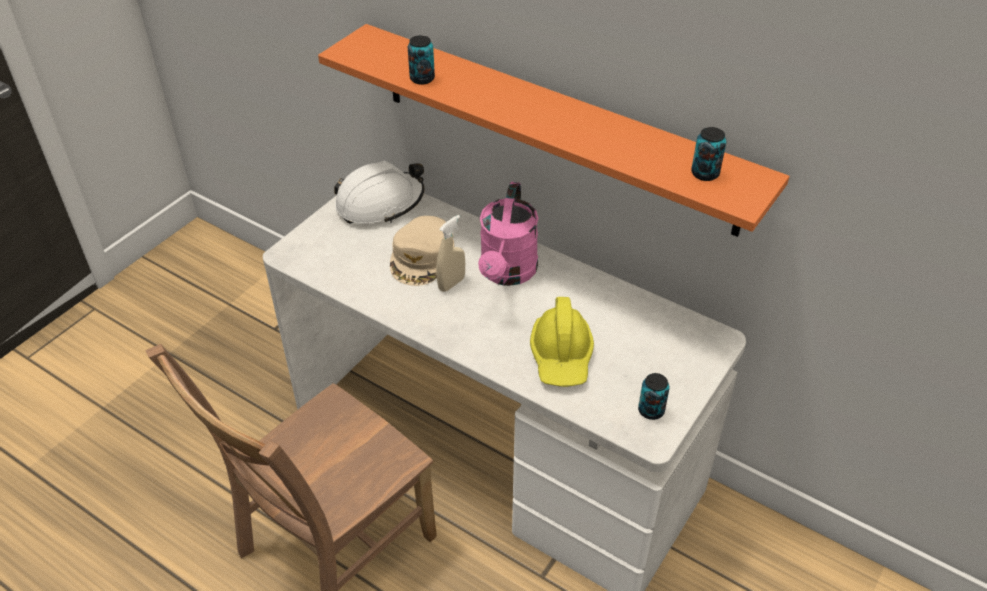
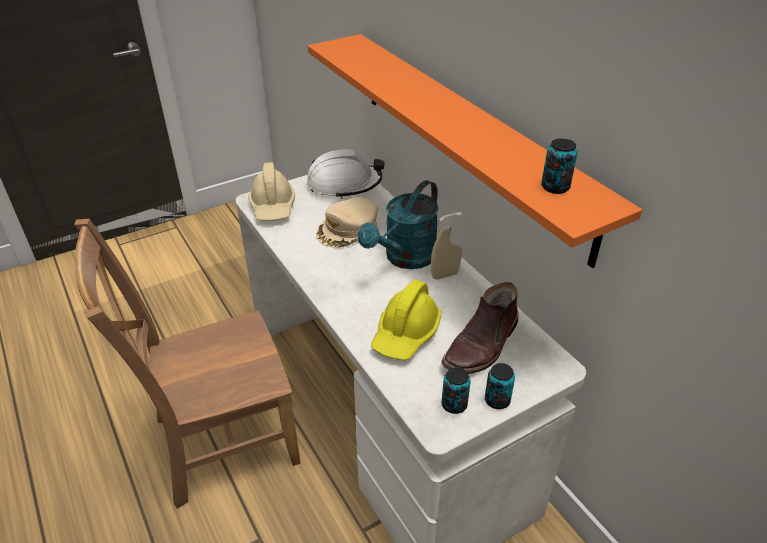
camera: 25 degrees right, 5 degrees down
(317, 255) = (273, 206): none -> beige hard hat
(422, 79) = (368, 72): can -> can (497, 400)
(451, 283) = (356, 253): beige spray bottle -> beige spray bottle (445, 275)
(507, 273) = (405, 258): pink watering can -> turquoise watering can
(640, 342) = (482, 345): none -> brown boot

